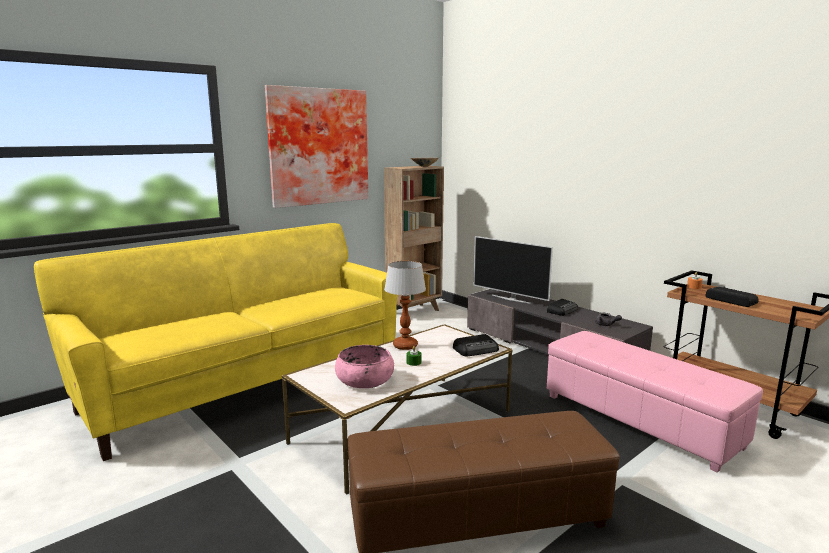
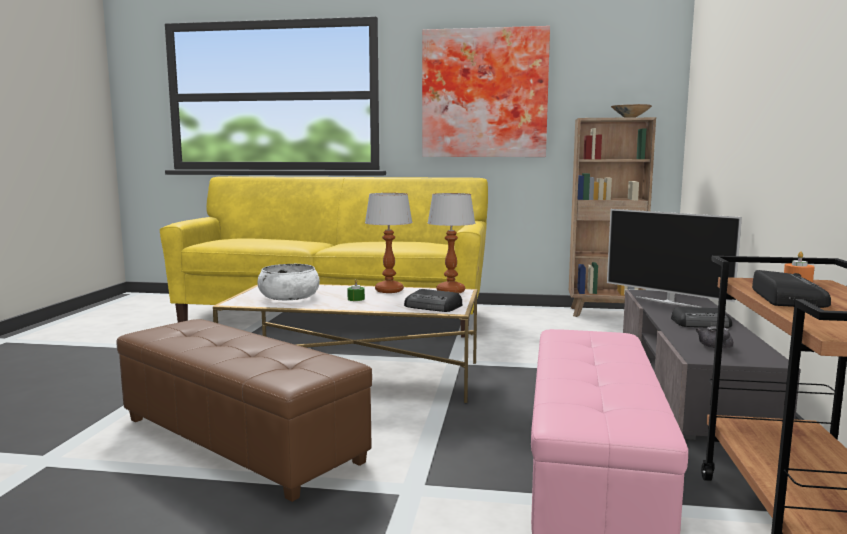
camera: 50 degrees right, 5 degrees down
(364, 380) = (289, 297): pink bowl -> white bowl
(440, 332) = (450, 291): none -> table lamp
(511, 299) = (668, 302): television -> television turned 45 degrees counterclockwise

